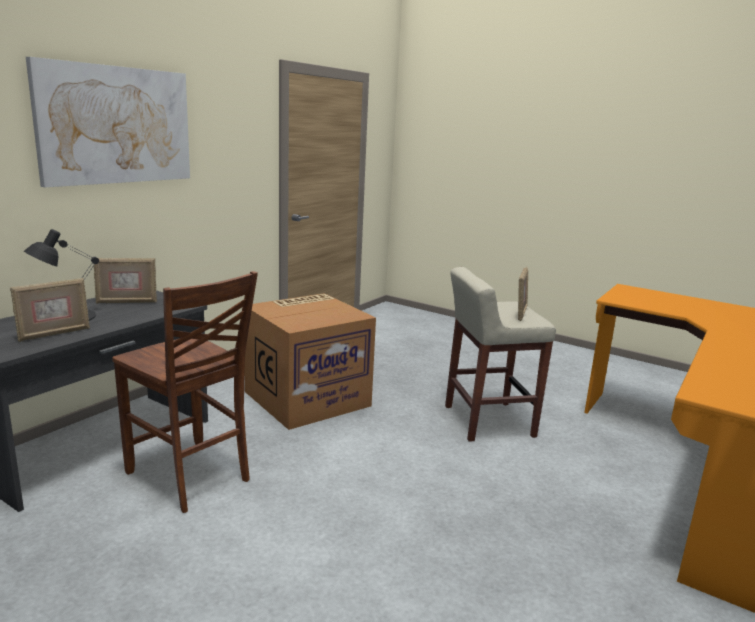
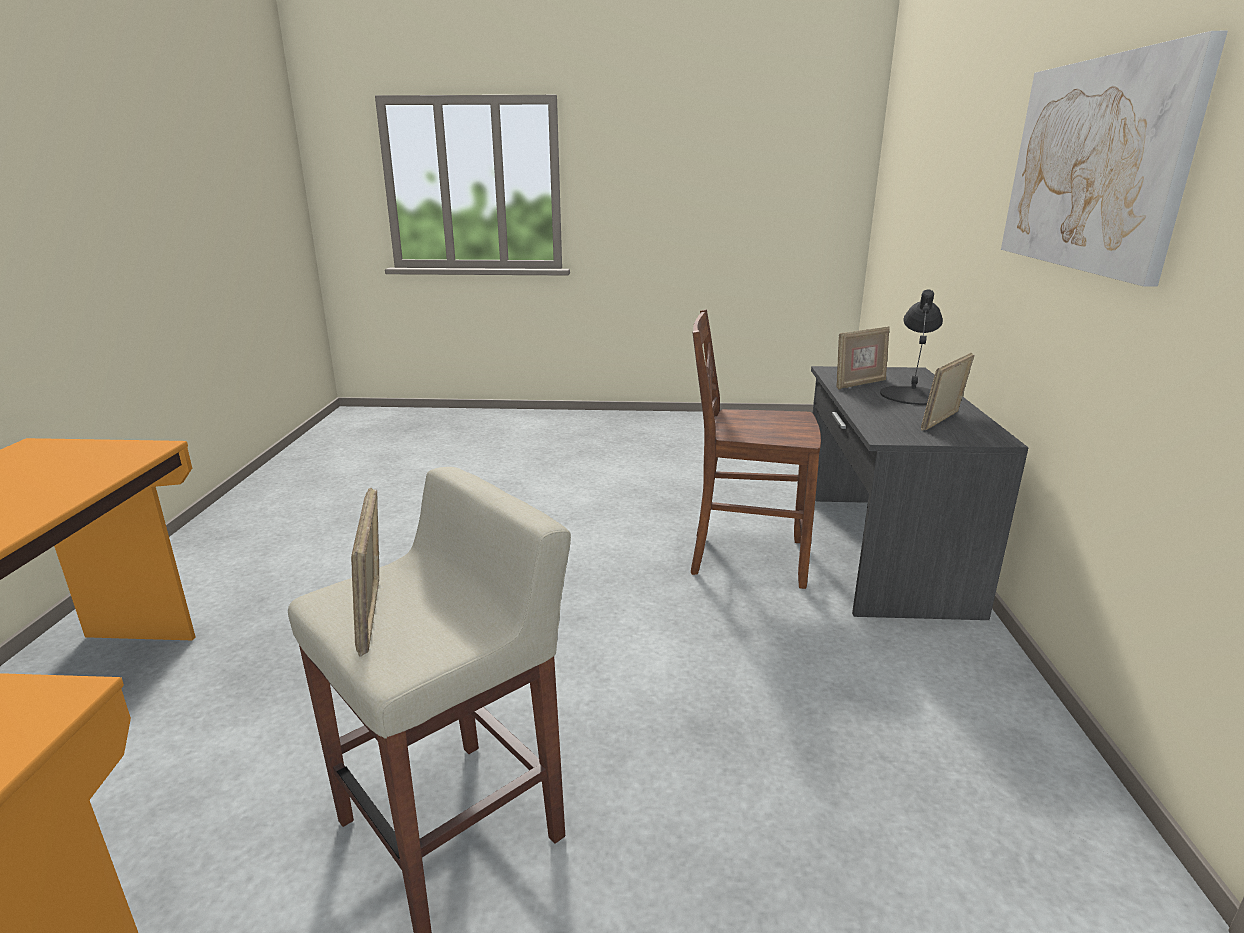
camera: 150 degrees right, 5 degrees up
(54, 334) = (859, 384): picture frame -> picture frame turned 135 degrees counterclockwise
(307, 398) = (820, 724): cardboard box -> none

